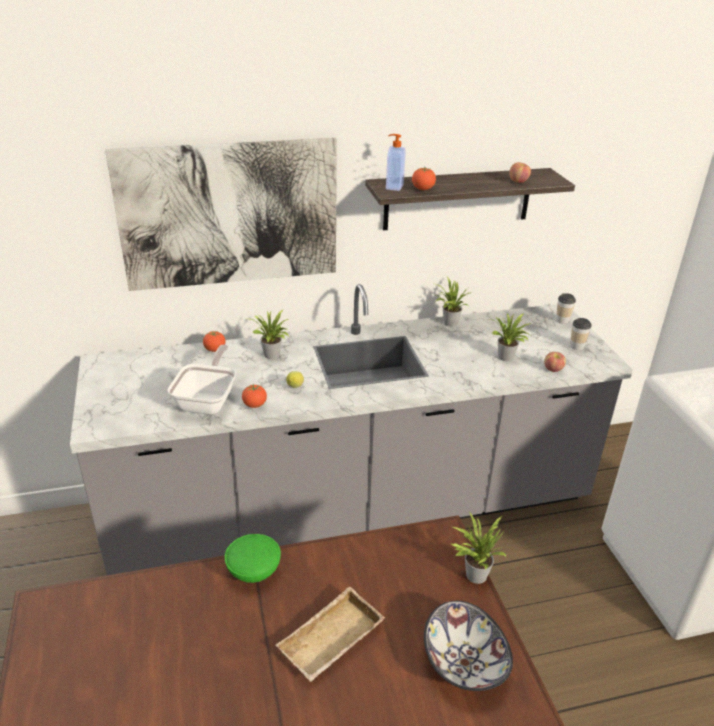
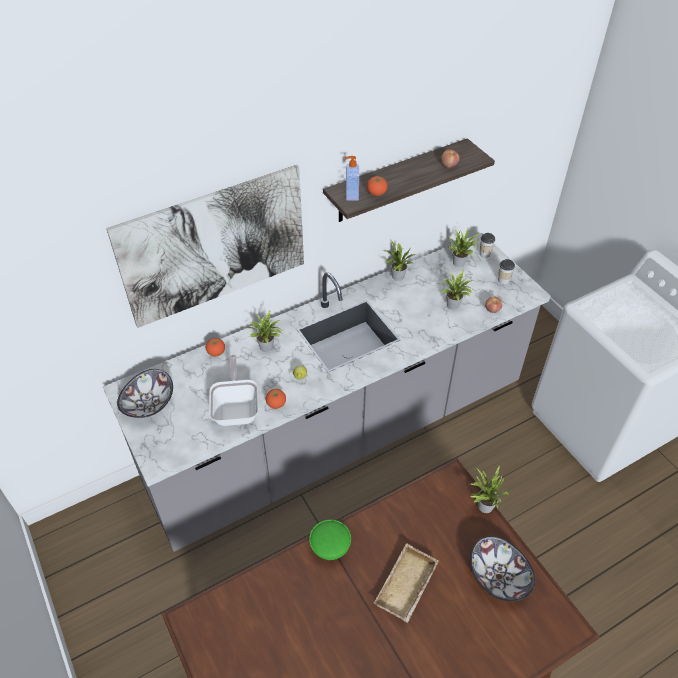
camera: 15 degrees left, 15 degrees up
(117, 378) = (149, 404): none -> bowl
(529, 322) = (459, 262): none -> potted plant

